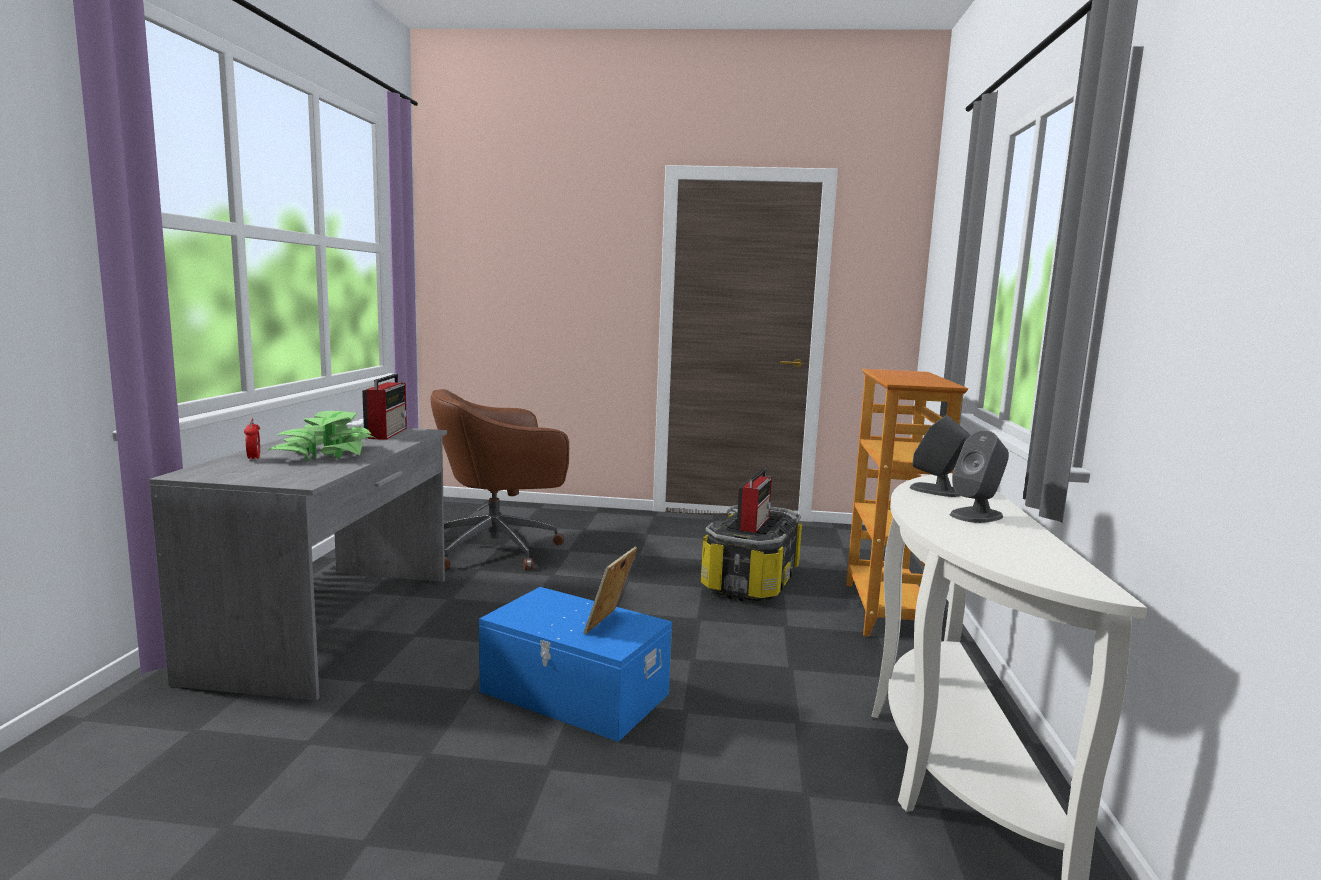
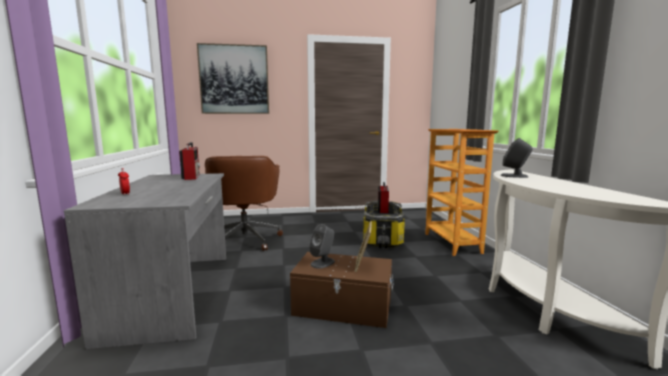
camera: 15 degrees left, 0 degrees up
(325, 454) = (169, 188): potted plant -> none
(500, 549) = (245, 239): brown office chair -> brown office chair turned 60 degrees counterclockwise
(526, 251) = (234, 79): none -> picture
(574, 694) = (343, 307): blue storage box -> brown storage box
(976, 515) = (553, 183): grey speaker -> grey speaker (323, 263)

